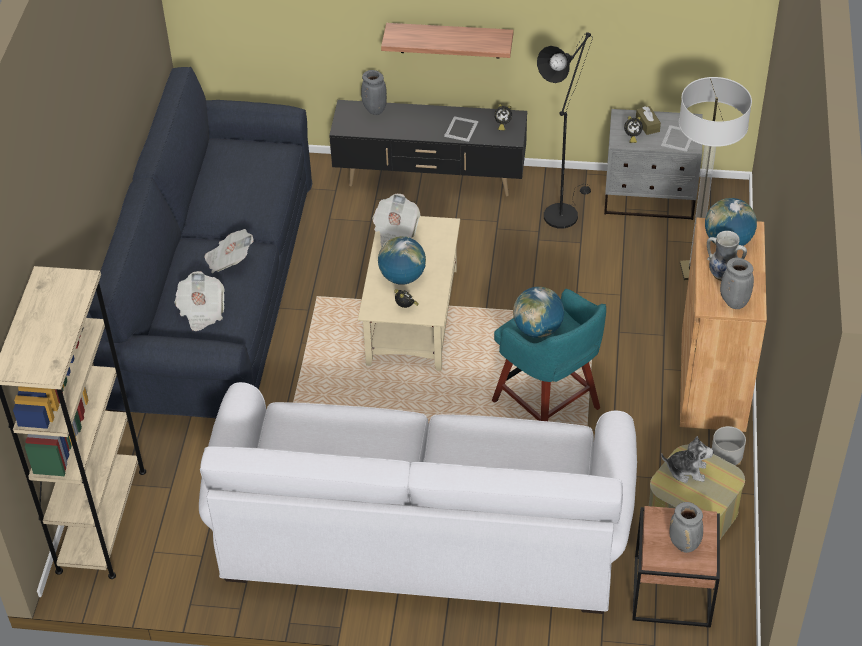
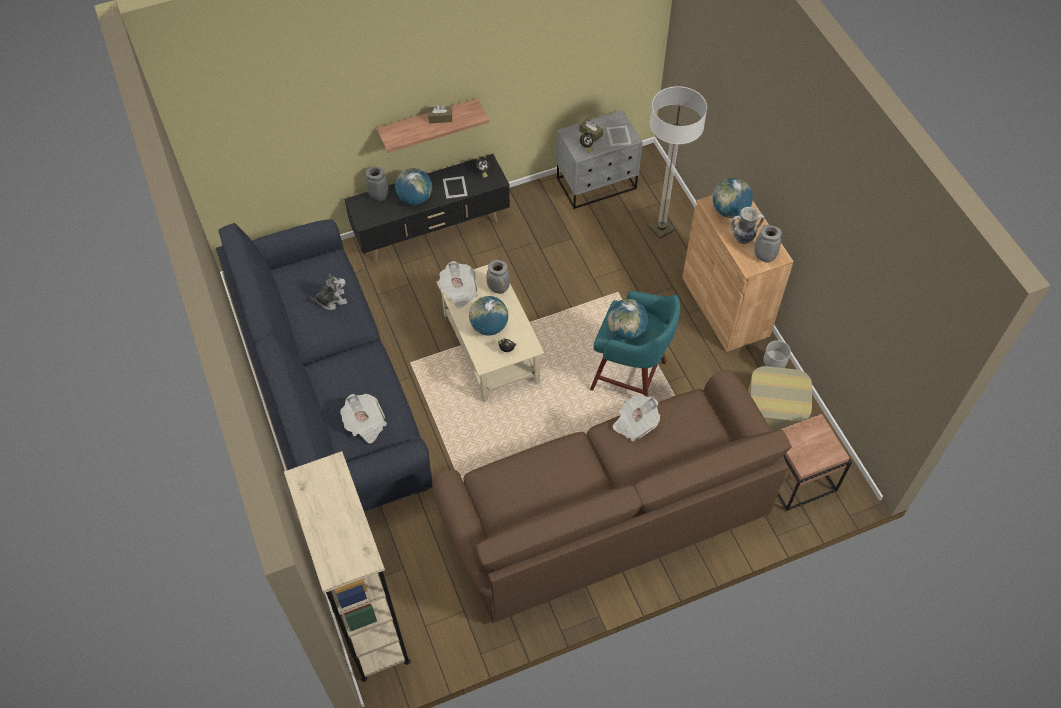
camera: 30 degrees left, 10 degrees up
(229, 260) = (358, 372): newspaper -> newspaper (635, 423)
(411, 125) = (415, 198): none -> globe
(421, 532) = (607, 515): white sofa -> brown sofa
(458, 35) = (440, 118): none -> brown tissue box
(563, 211) = (544, 219): black floor lamp -> none
(684, 545) = (818, 448): grey vase -> grey vase (499, 288)
(686, 470) = (769, 387): plush toy -> plush toy (332, 300)

